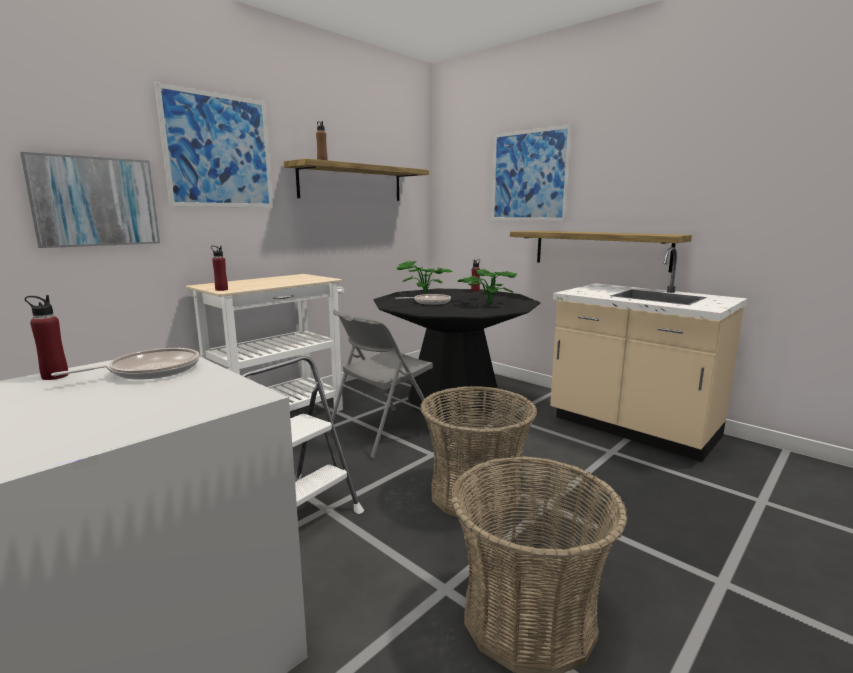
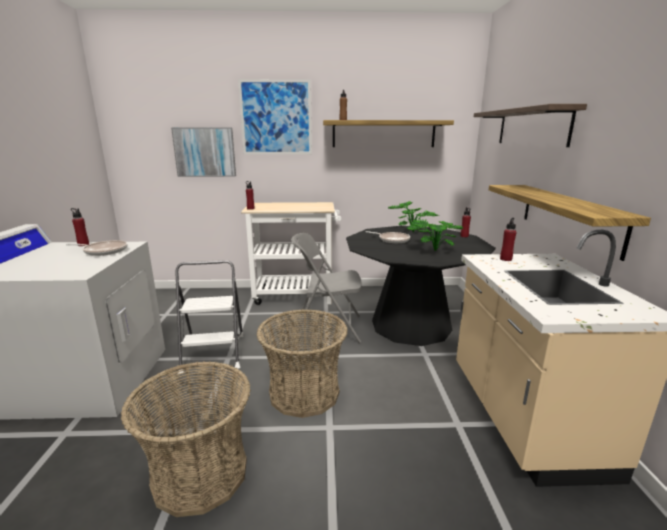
camera: 45 degrees right, 5 degrees up
(529, 176) = (531, 127): picture -> shelf
(586, 290) = (506, 259): none -> red bottle

